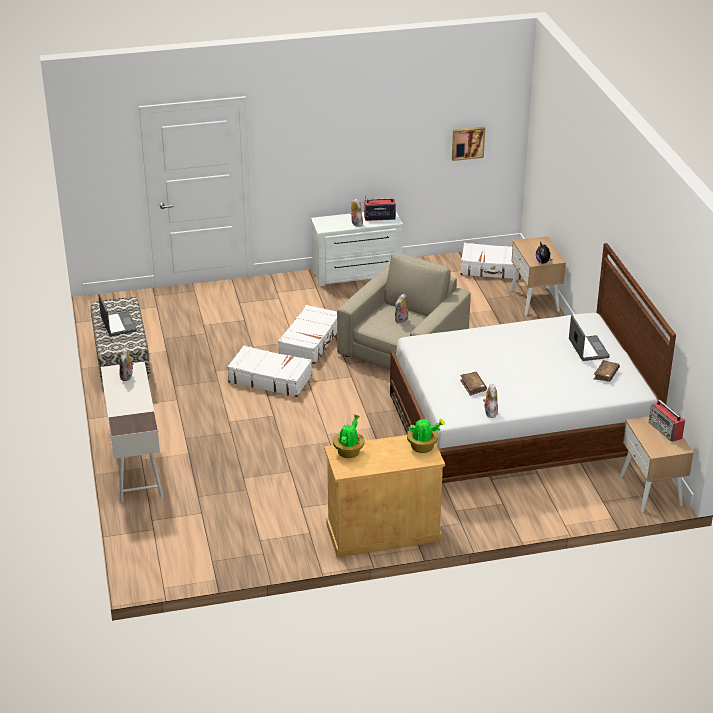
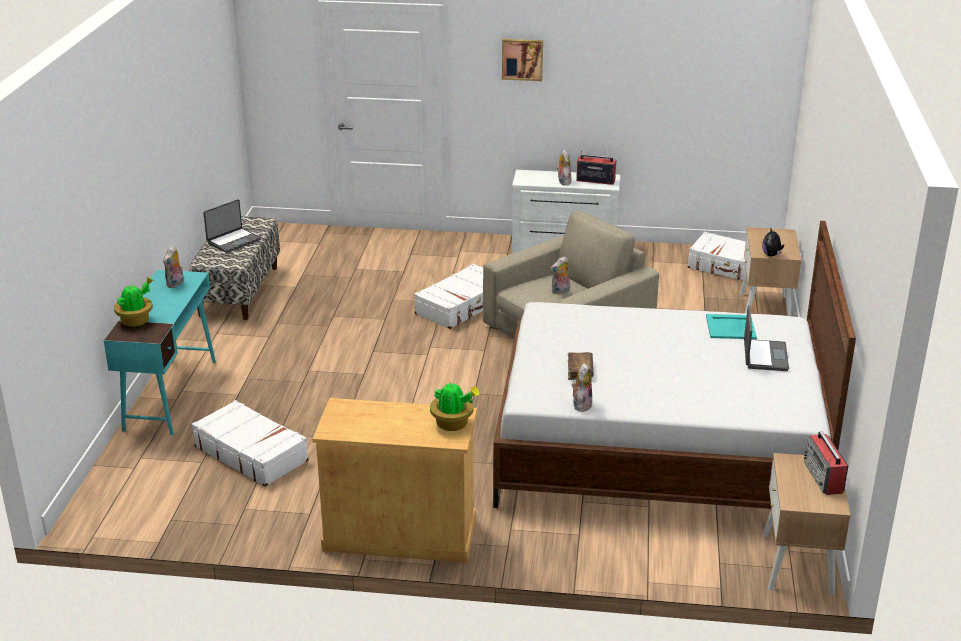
camera: 20 degrees right, 5 degrees down
(118, 324) = (233, 241): laptop -> laptop turned 45 degrees clockwise
(135, 464) = (171, 394): white desk -> turquoise desk
(270, 378) = (388, 335): white suitcase -> white suitcase (251, 453)
(349, 451) = (355, 410): potted plant -> potted plant (136, 320)
(467, 143) = (718, 103): picture -> picture (522, 59)
(553, 330) = (731, 327): none -> turquoise tray
(606, 374) = (771, 390): brown book -> none

